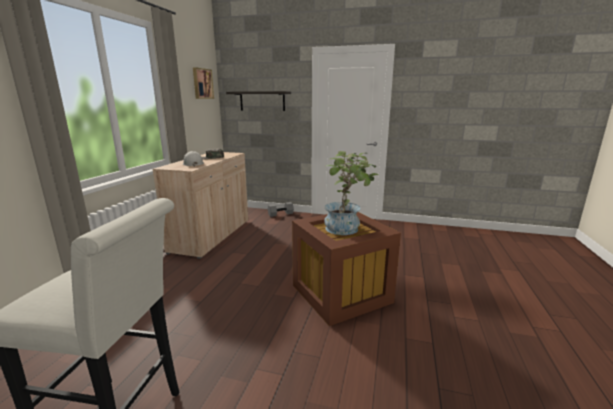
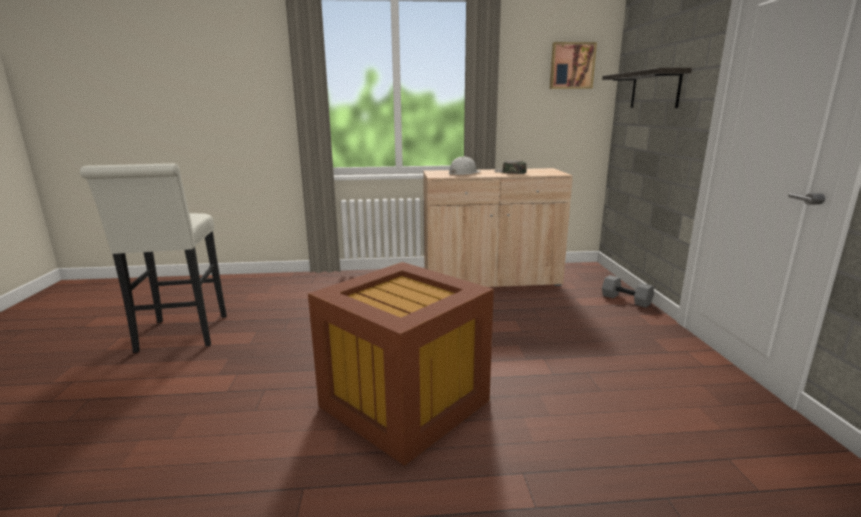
camera: 70 degrees right, 0 degrees up
(347, 229) = (404, 298): potted plant -> none

